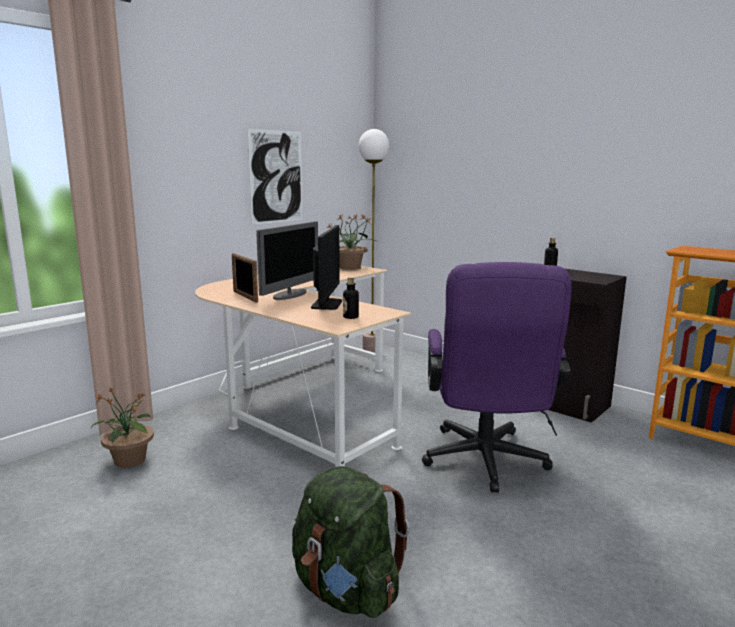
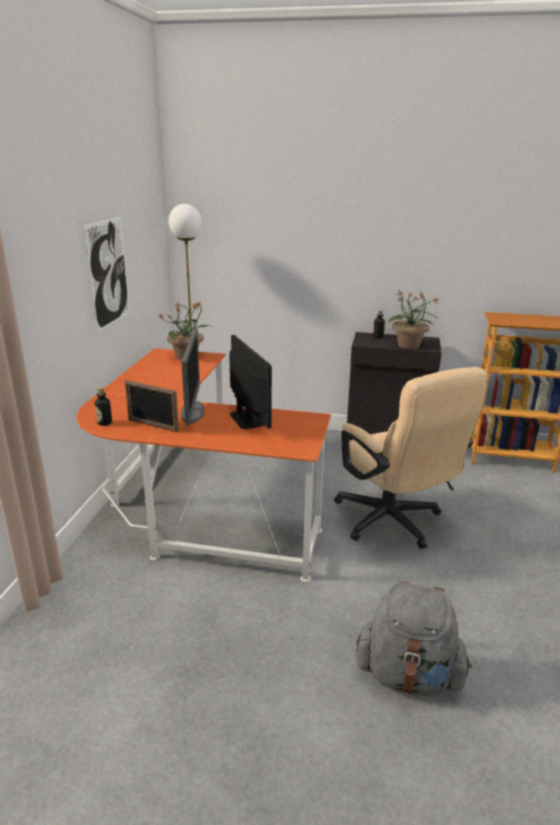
camera: 30 degrees left, 10 degrees up
(129, 461) = (90, 633): potted plant -> potted plant (409, 345)
(303, 404) = (193, 509): beige desk -> orange desk
(346, 590) = (408, 676): green backpack -> grey backpack
(350, 317) = (294, 433): bottle -> bottle (104, 423)
(485, 464) = (394, 523): purple office chair -> beige office chair

